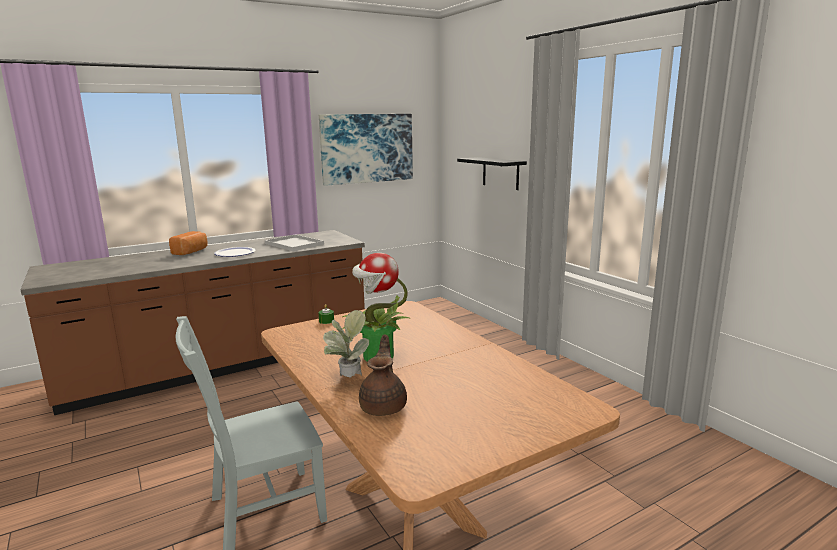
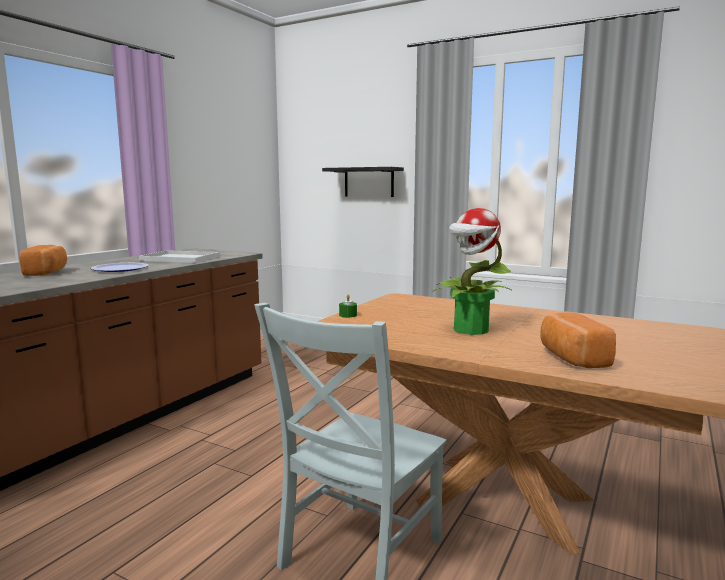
camera: 30 degrees left, 5 degrees down
(347, 380) = (489, 348): potted plant -> none
(367, 148) = (216, 156): picture -> none
(384, 406) = (571, 358): brown teapot -> bread

